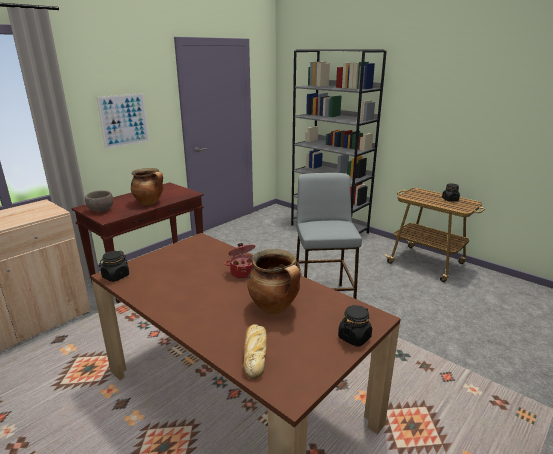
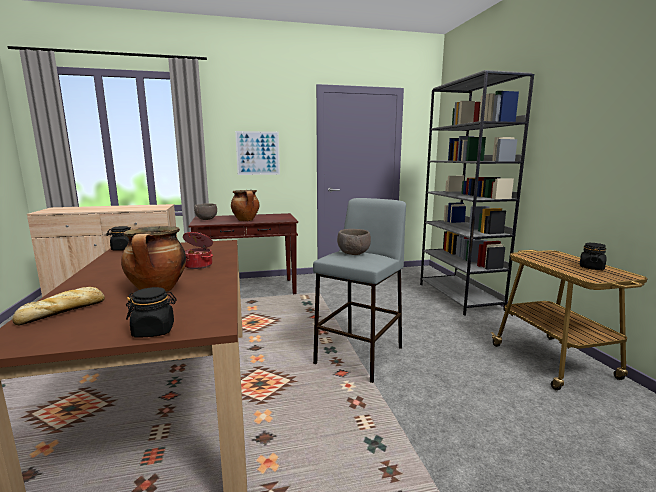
camera: 35 degrees right, 10 degrees down
(325, 225) = (353, 254): none -> brown bowl

